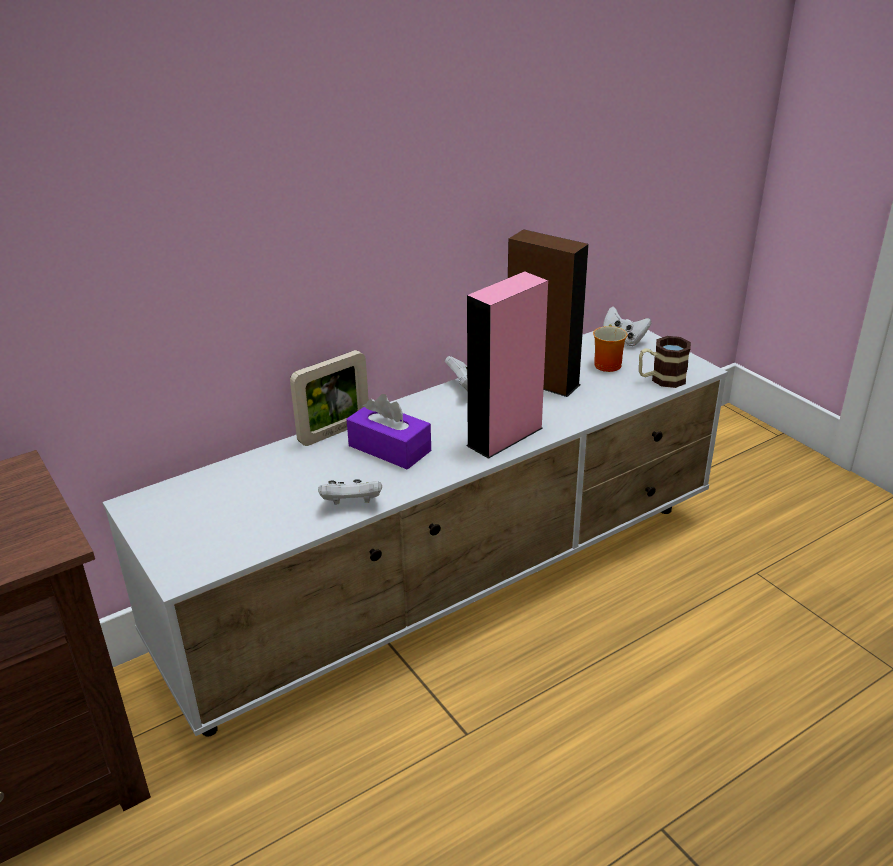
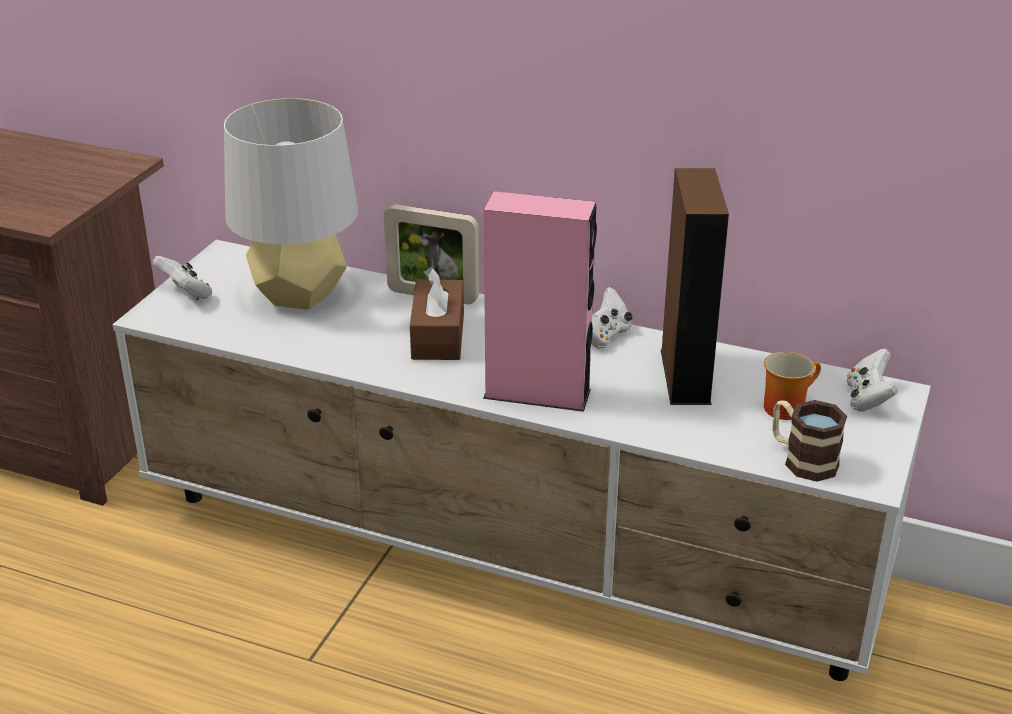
camera: 55 degrees right, 0 degrees up
(254, 488) = (299, 295): none -> grey table lamp
(352, 504) = (323, 353): white game controller -> white game controller (186, 294)
(389, 448) = (438, 335): purple tissue box -> brown tissue box

